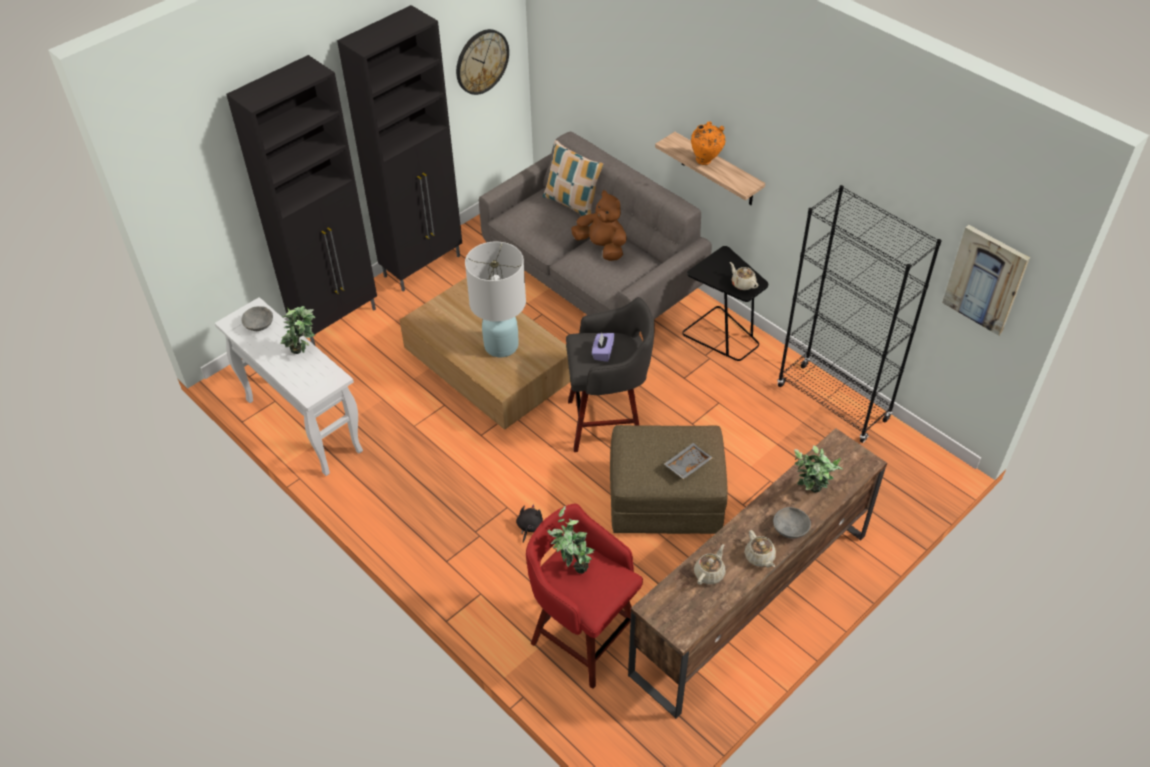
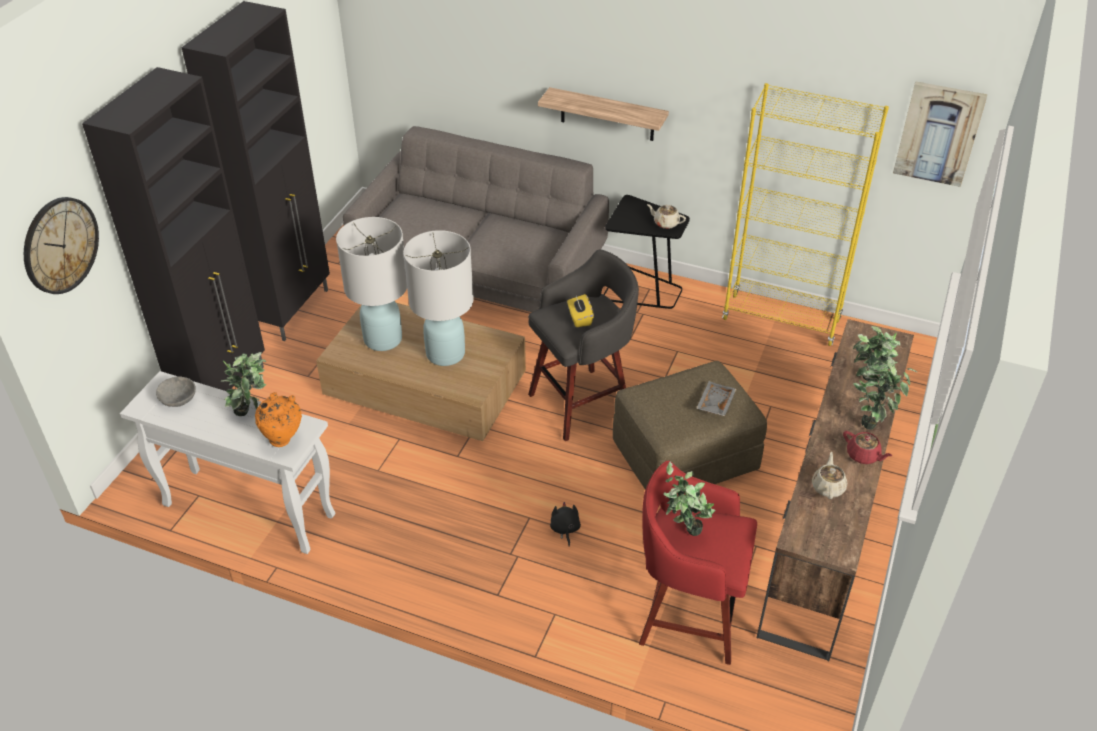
camera: 25 degrees left, 5 degrees down
(460, 317) = (383, 339): none -> white table lamp
(481, 61) = (308, 66): wall clock -> wall clock (60, 245)
(572, 204) = (440, 200): pillow -> none
(602, 247) = (497, 231): brown plush toy -> none
(602, 352) = (579, 318): purple tissue box -> yellow tissue box
(706, 161) = (599, 105): orange vase -> orange vase (283, 441)
(759, 557) = (863, 456): beige teapot -> red teapot
(790, 529) = (873, 421): grey bowl -> potted plant
(833, 403) = (781, 320): black bookcase -> yellow bookcase

